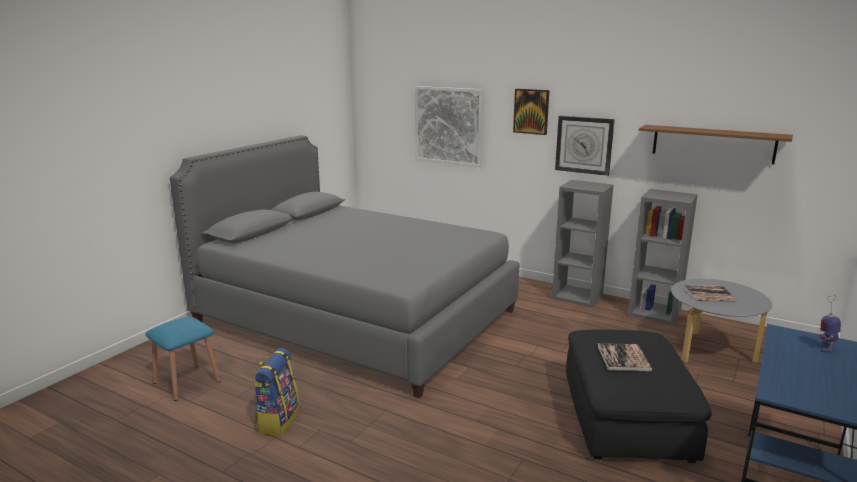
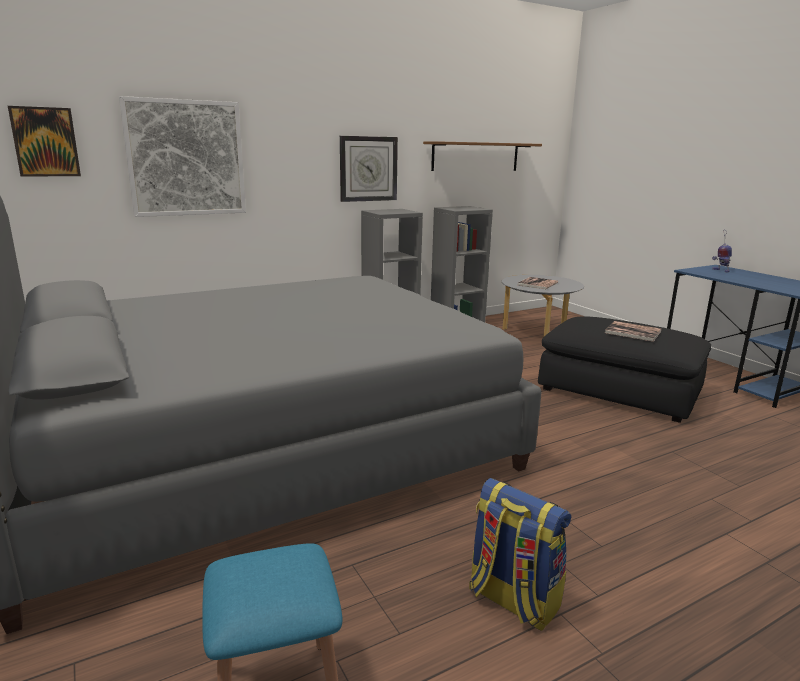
camera: 60 degrees left, 0 degrees up
(531, 111) = (305, 132): picture -> picture (45, 142)

